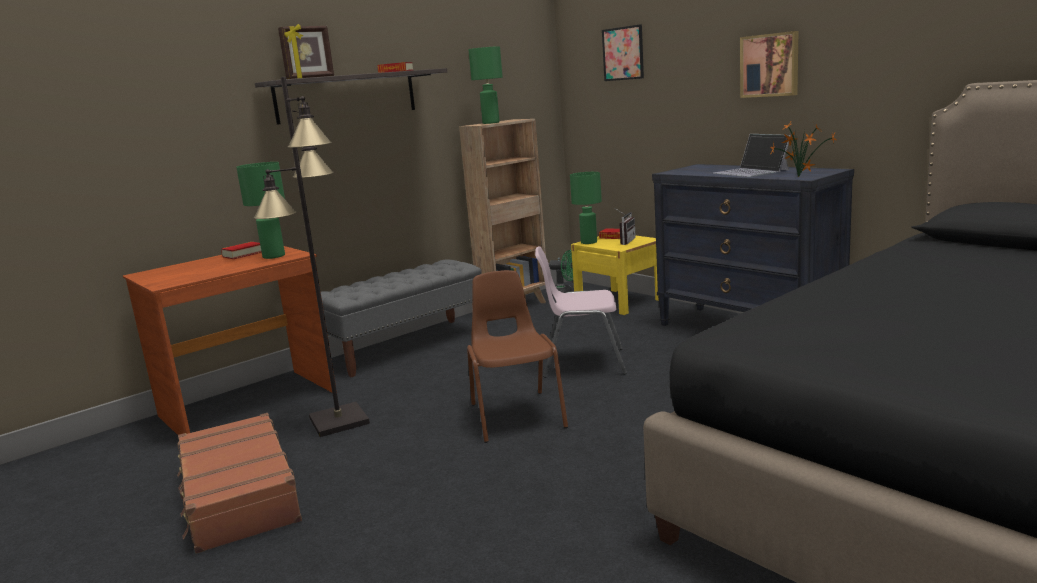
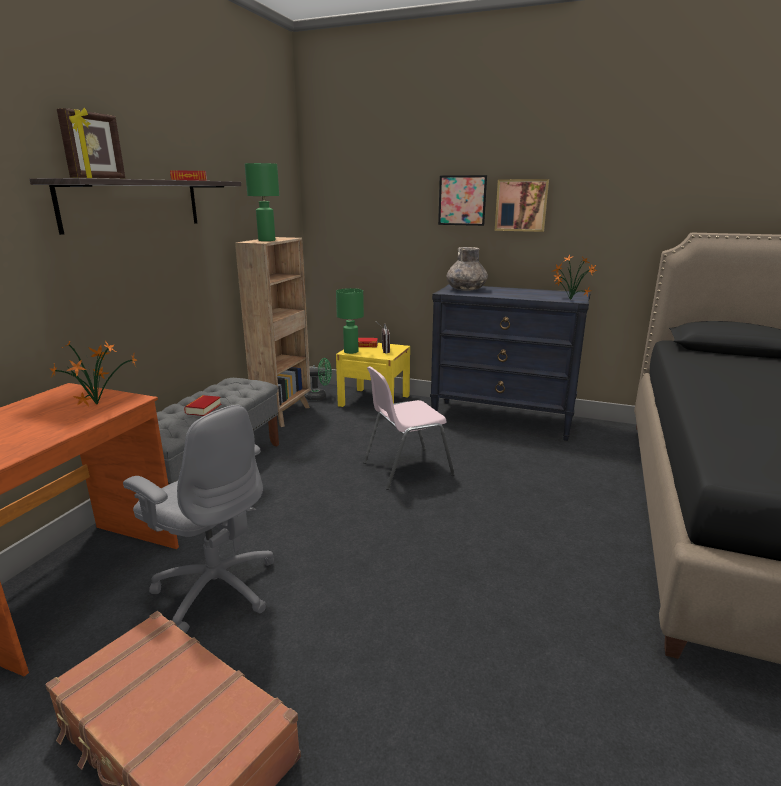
camera: 30 degrees left, 5 degrees up
(243, 254) = (43, 403): book -> book (203, 409)
(273, 256) = (98, 404): green table lamp -> potted plant
(338, 421) = (216, 587): black floor lamp -> grey office chair
(516, 415) = (403, 538): brown chair -> none
(623, 53) = (375, 182): picture -> picture (462, 200)
(699, 169) = (466, 290): none -> grey vase
(751, 171) = (517, 293): laptop -> none

